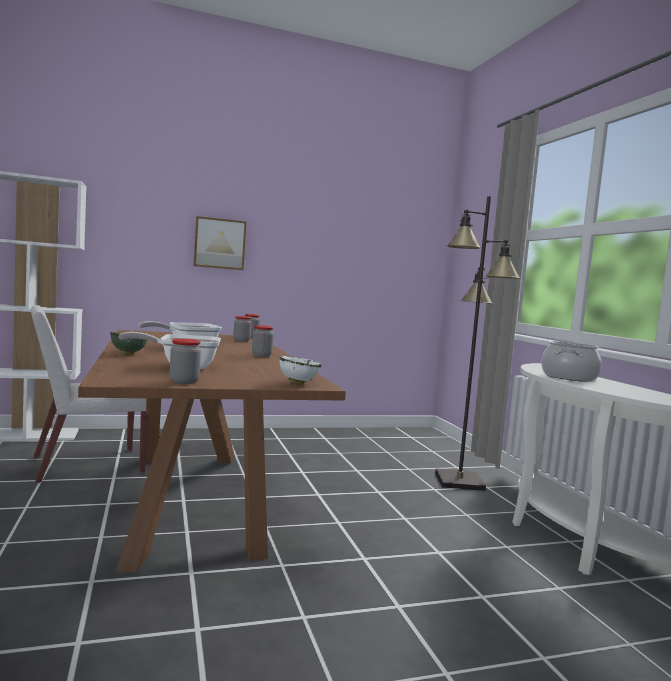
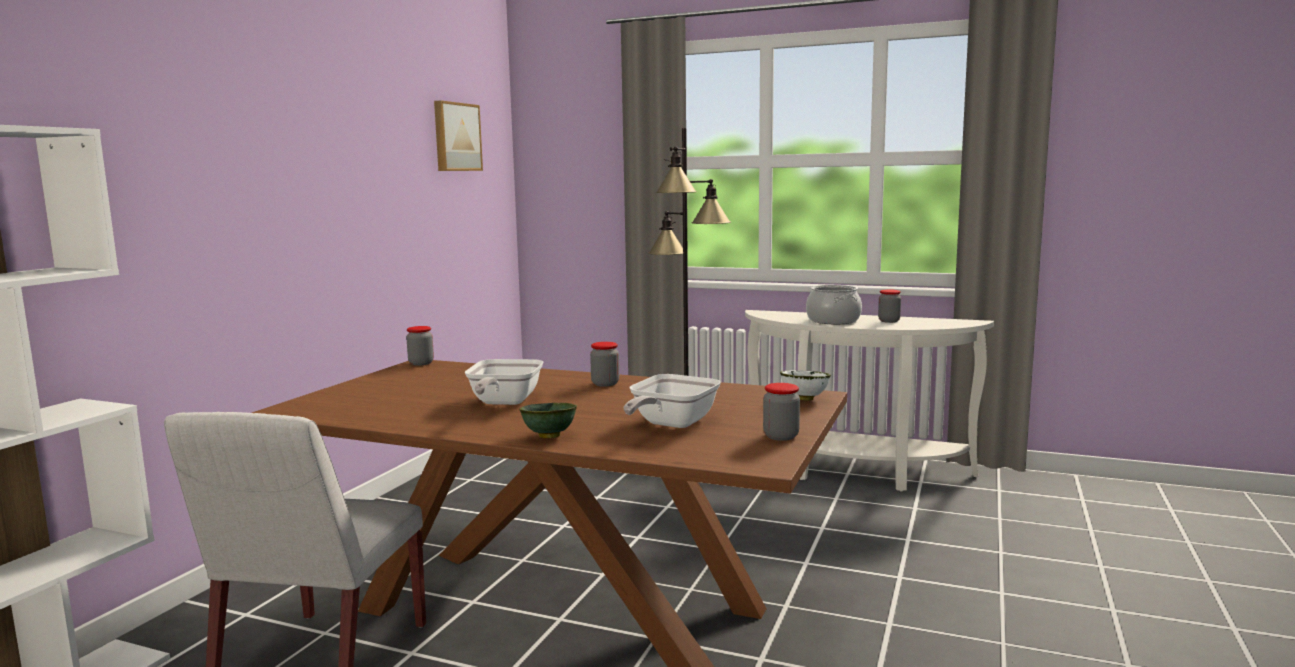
camera: 50 degrees left, 5 degrees up
(219, 243) = (275, 214): picture -> picture (456, 137)
(241, 341) = (459, 372): jar -> jar (889, 321)

